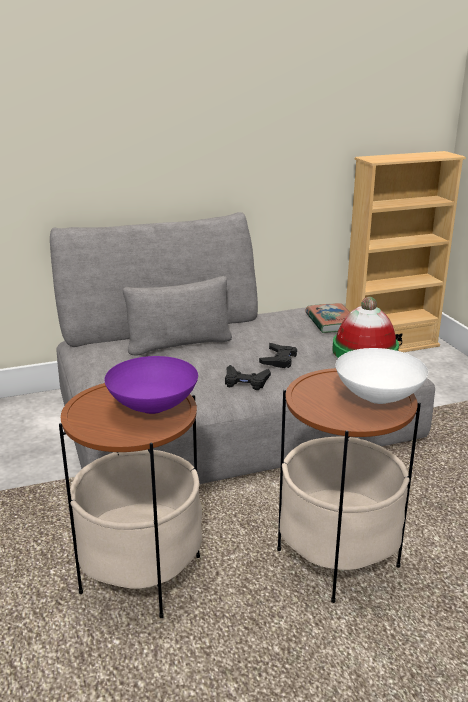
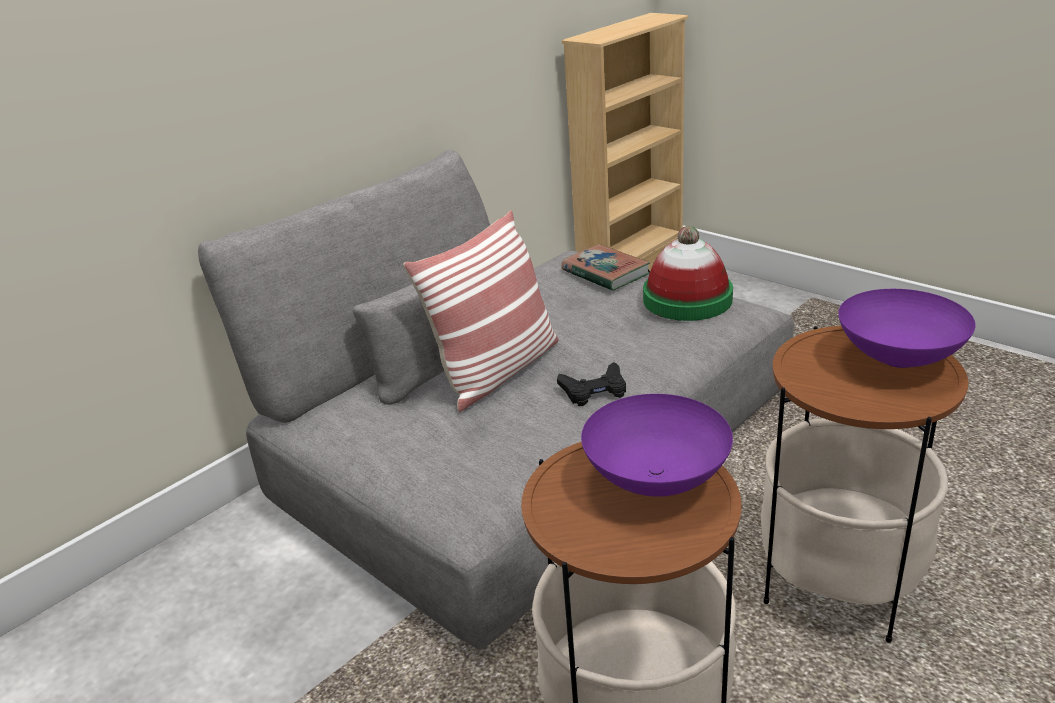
camera: 25 degrees left, 5 degrees up
(205, 355) = (497, 370): none -> pillow
(279, 359) = (600, 344): black game controller -> none
(378, 396) = (898, 357): white bowl -> purple bowl

